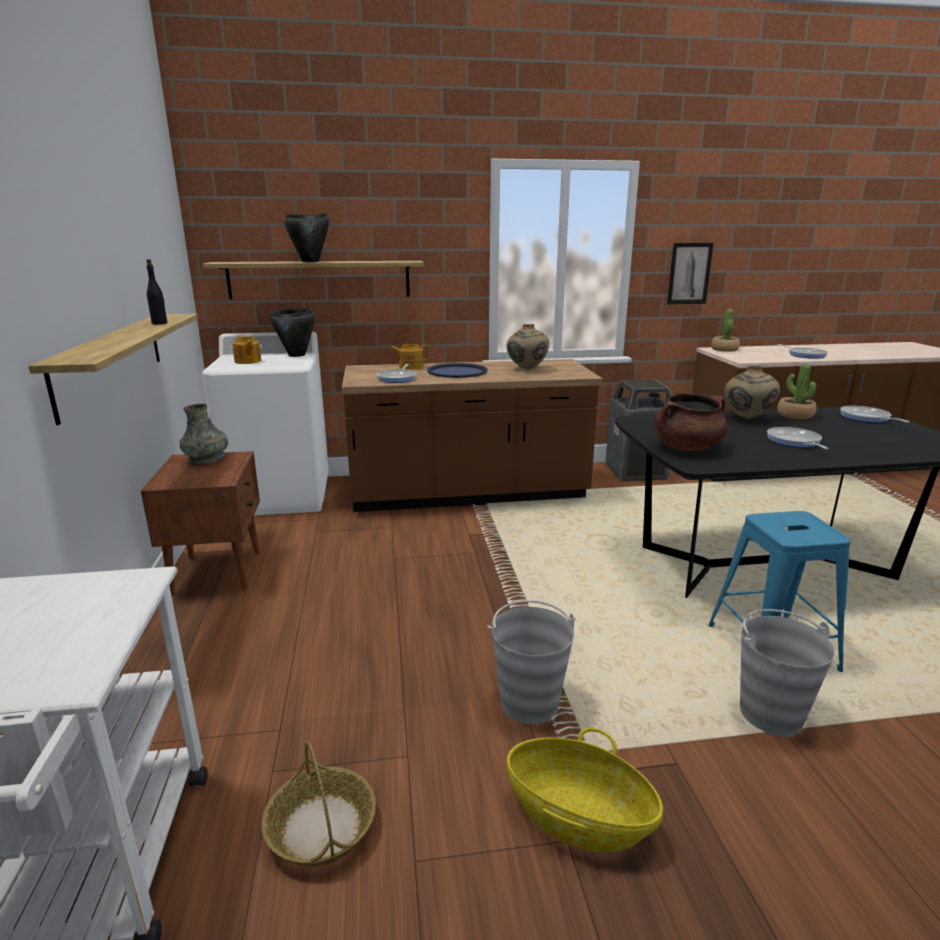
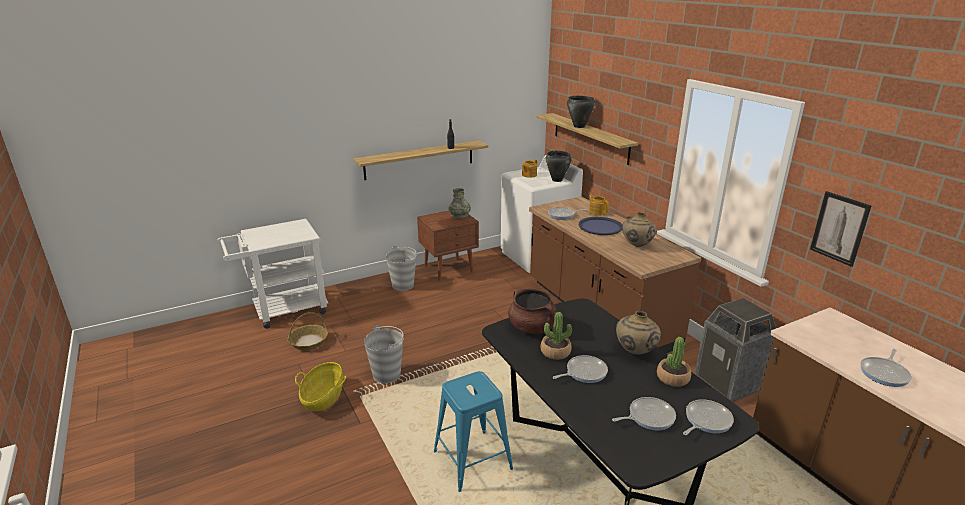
camera: 70 degrees right, 5 degrees up
(724, 349) = (840, 322): potted plant -> potted plant (555, 352)
(770, 714) = (406, 456): grey bucket -> grey bucket (403, 285)
(872, 433) = (648, 417): none -> frying pan

